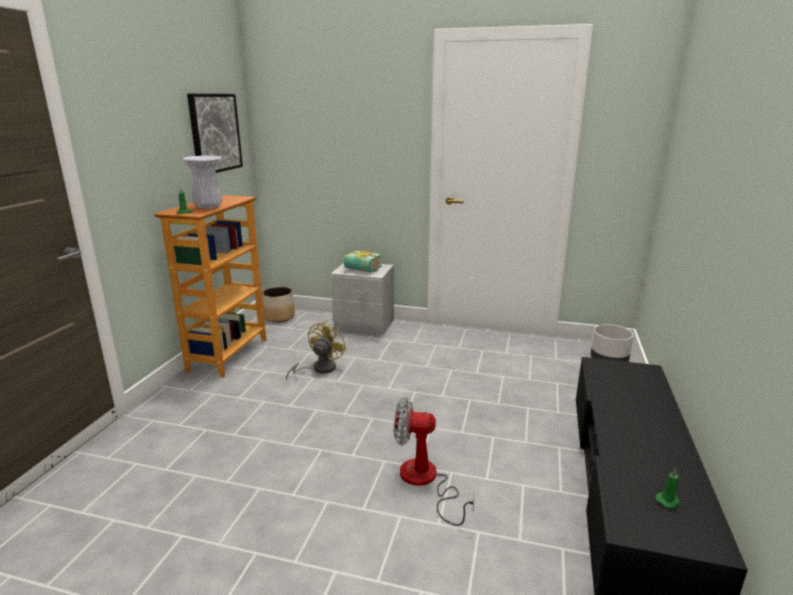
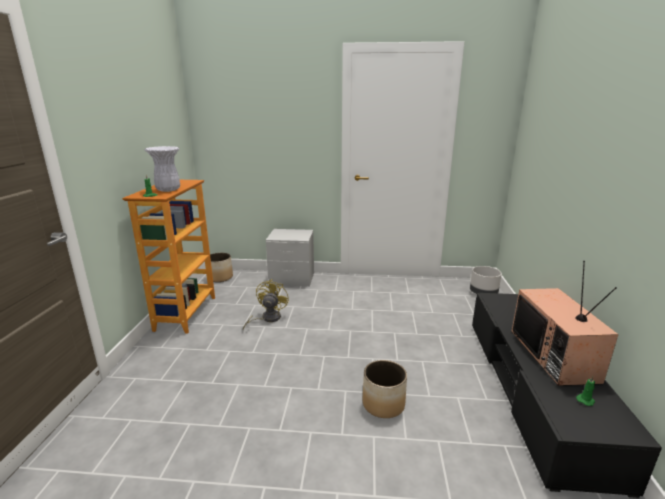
camera: 10 degrees left, 0 degrees up
(214, 133) = (163, 127): picture -> none
(360, 270) = (289, 236): book -> none
(425, 481) = (383, 404): fan -> planter
(653, 443) = (555, 356): none -> television

